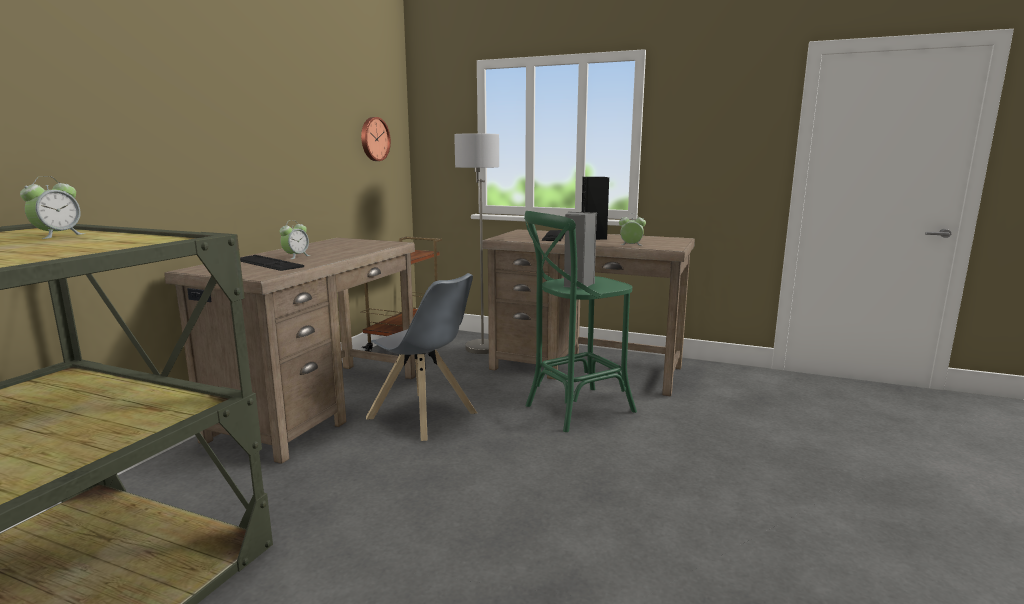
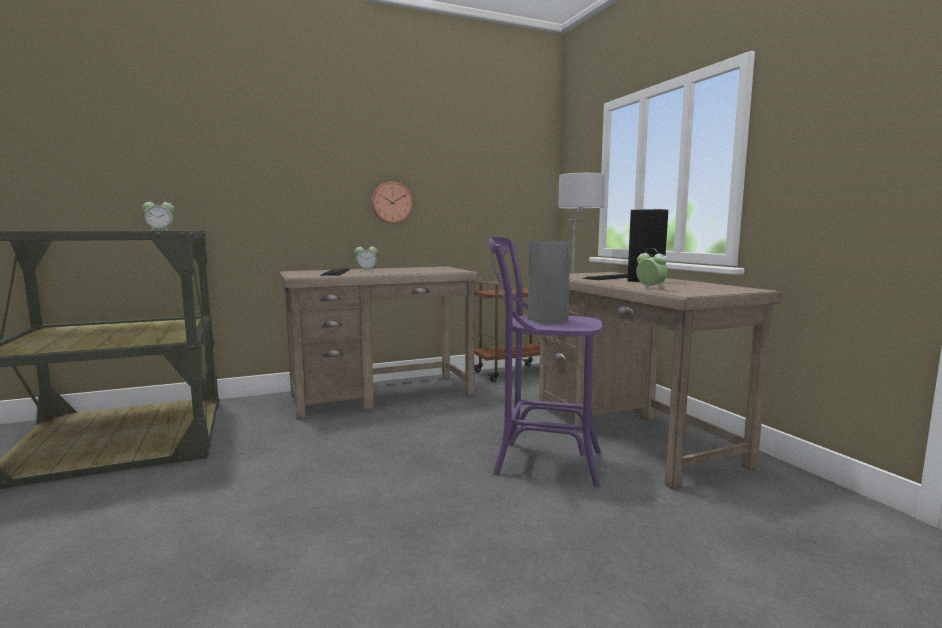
camera: 45 degrees right, 5 degrees down
(374, 139) = (508, 186): wall clock -> wall clock (391, 202)
(424, 417) = (421, 423): grey chair -> none
(575, 409) = (542, 461): green stool -> purple stool

